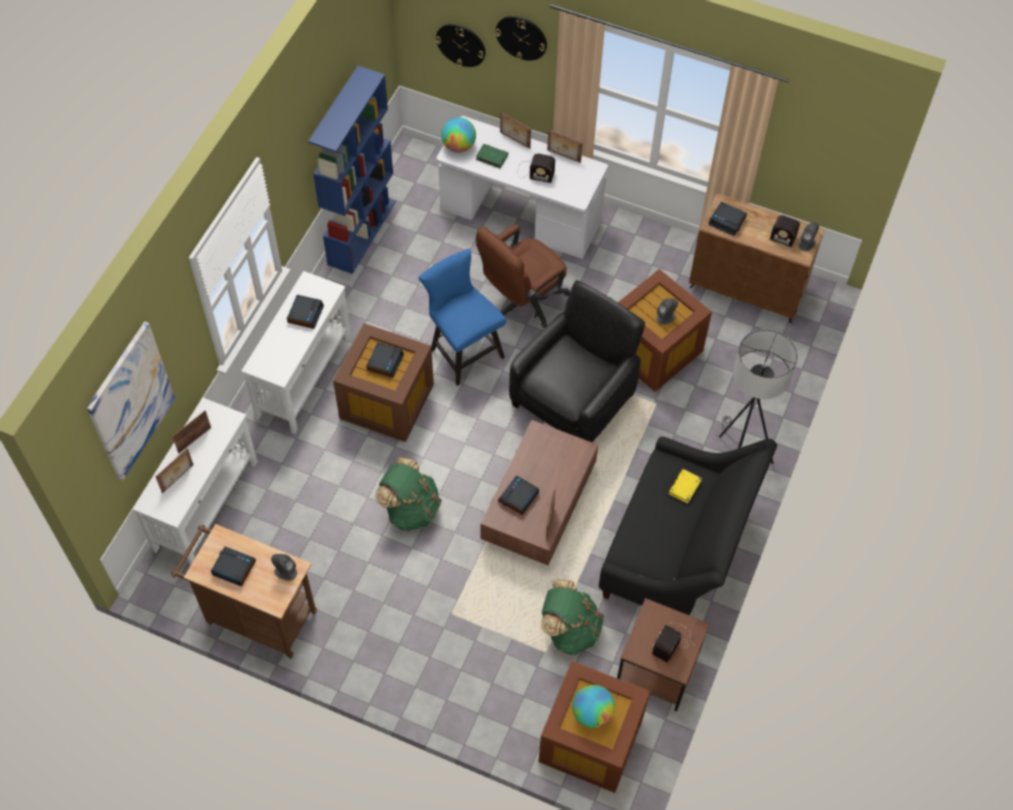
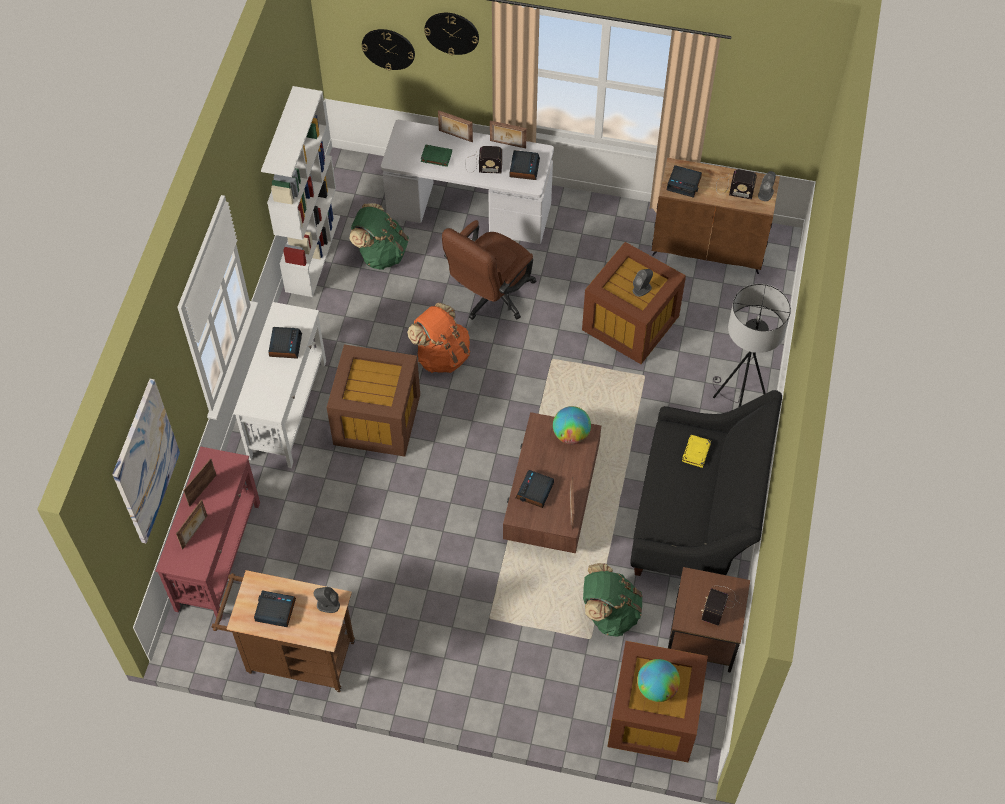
camera: 10 degrees left, 0 degrees up
(207, 505) = (219, 555): white console table -> red console table
(361, 232) = (312, 253): blue bookcase -> white bookcase
(385, 362) = (374, 380): alarm clock -> alarm clock (524, 168)
(411, 509) = (426, 522): green backpack -> green backpack (381, 253)
(458, 146) = (400, 151): globe -> globe (571, 434)
(463, 350) = (442, 355): blue chair -> orange backpack
(574, 398) = (563, 384): black armchair -> none

